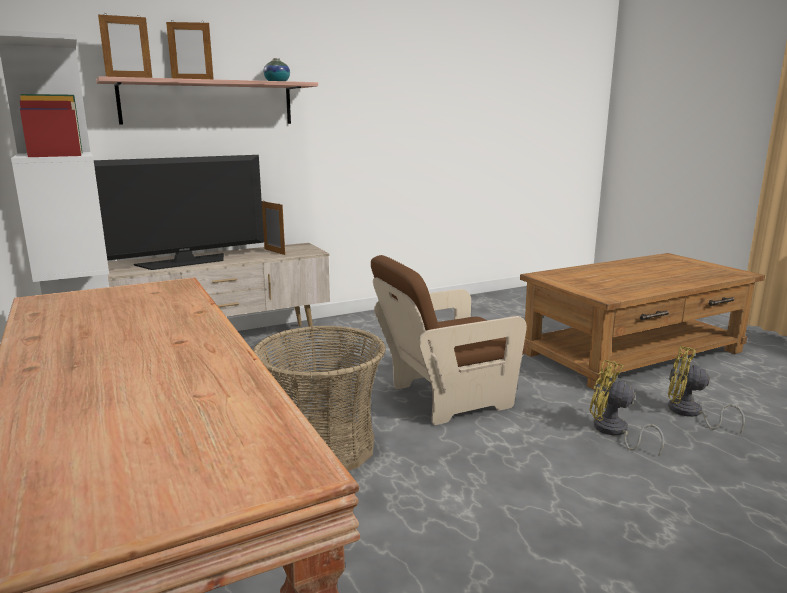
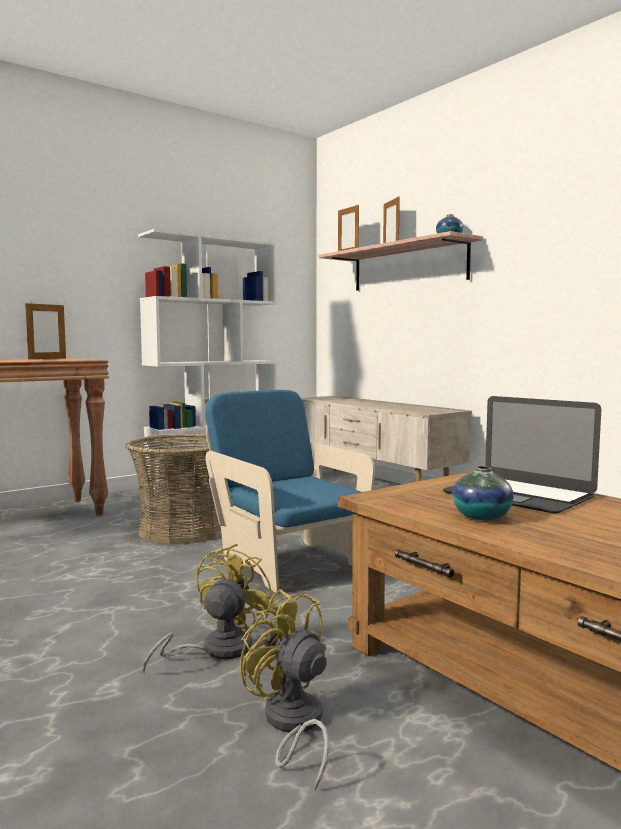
camera: 80 degrees right, 10 degrees down
(184, 262) = (349, 401): television -> none
(274, 252) = (412, 408): picture frame -> picture frame (47, 358)
(445, 399) = (288, 563): brown armchair -> blue armchair
(589, 275) = (518, 494): none -> laptop
(641, 285) = (481, 517): none -> vase
(689, 413) = (292, 725): yellow fan -> yellow fan turned 60 degrees counterclockwise

